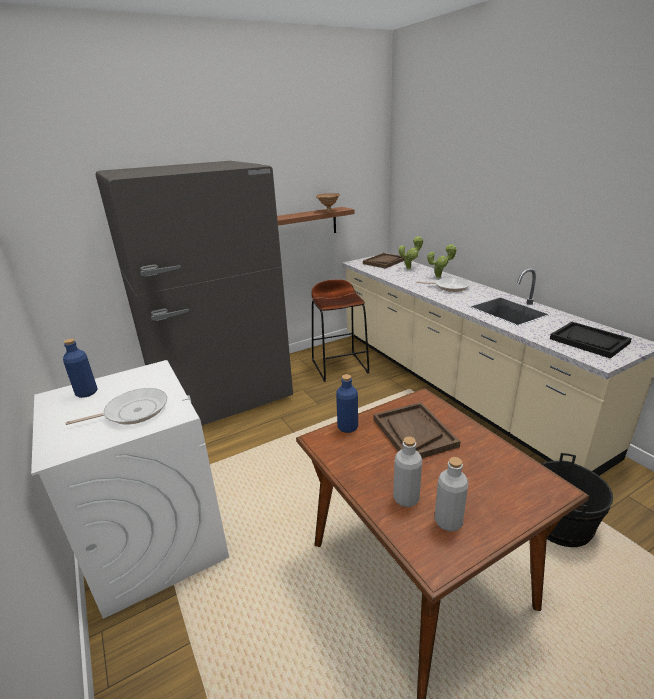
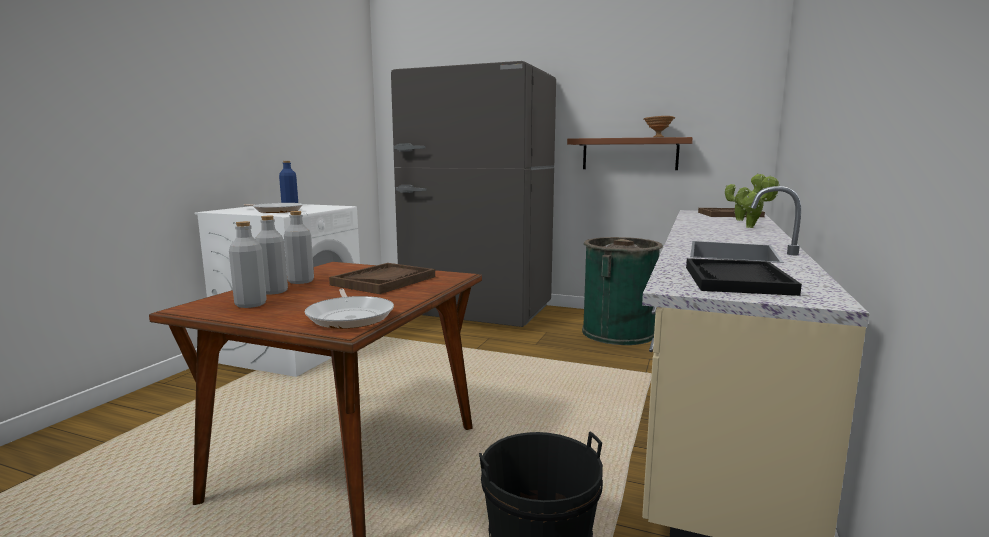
camera: 50 degrees right, 15 degrees down
(340, 366) = (618, 332): brown stool -> green trash can
(347, 427) = (364, 267): blue bottle -> none
(376, 474) = (301, 281): none -> grey bottle
(449, 287) = (732, 232): frying pan -> frying pan (350, 316)

